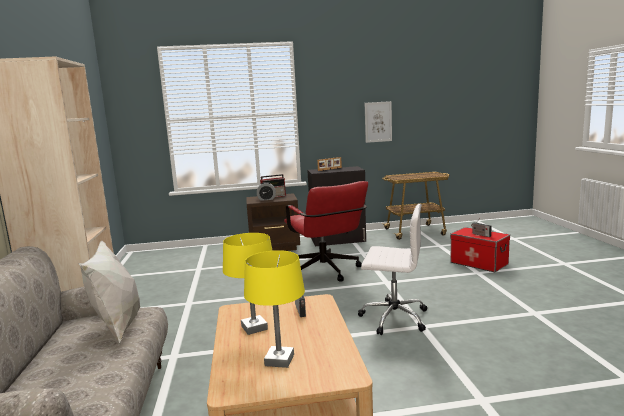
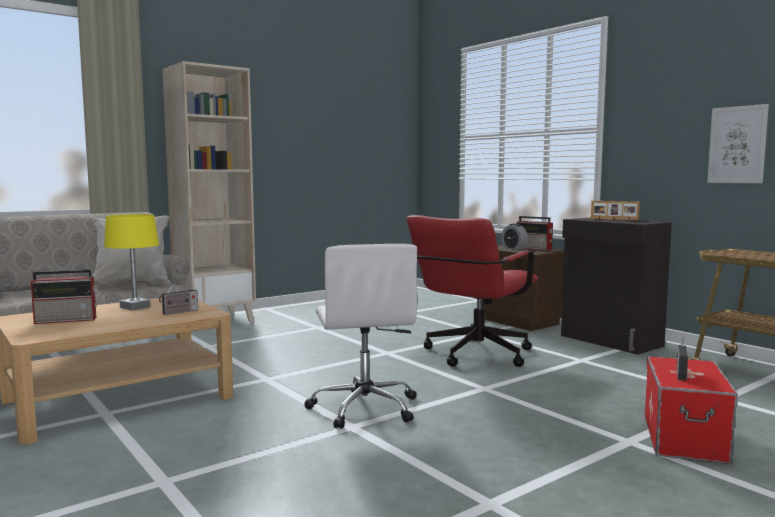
camera: 60 degrees right, 5 degrees down
(279, 360) = (67, 320): yellow table lamp -> radio

